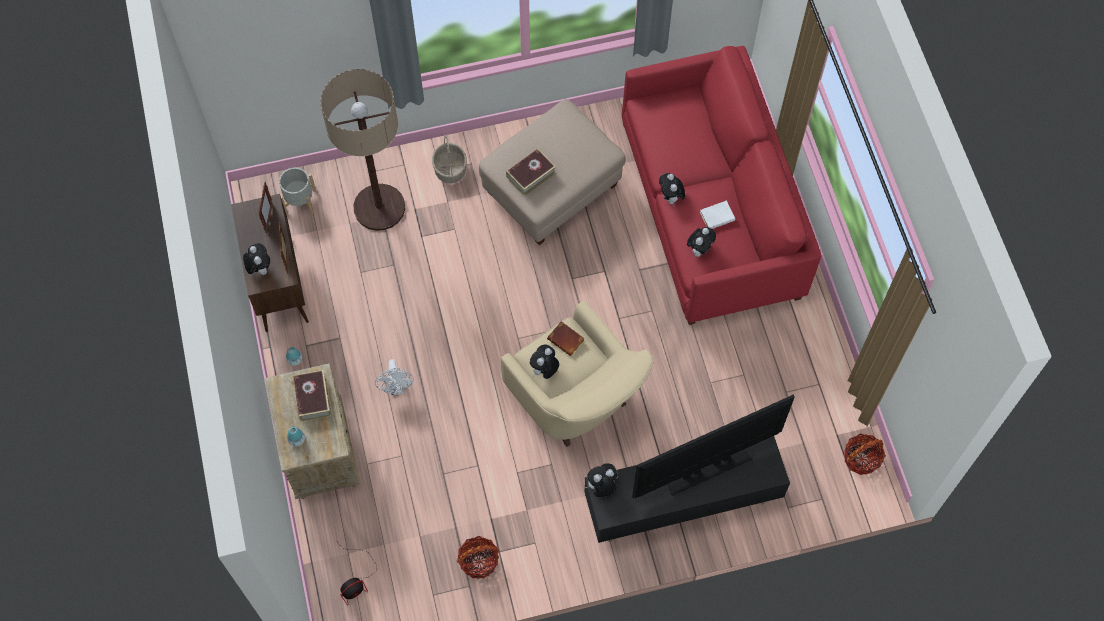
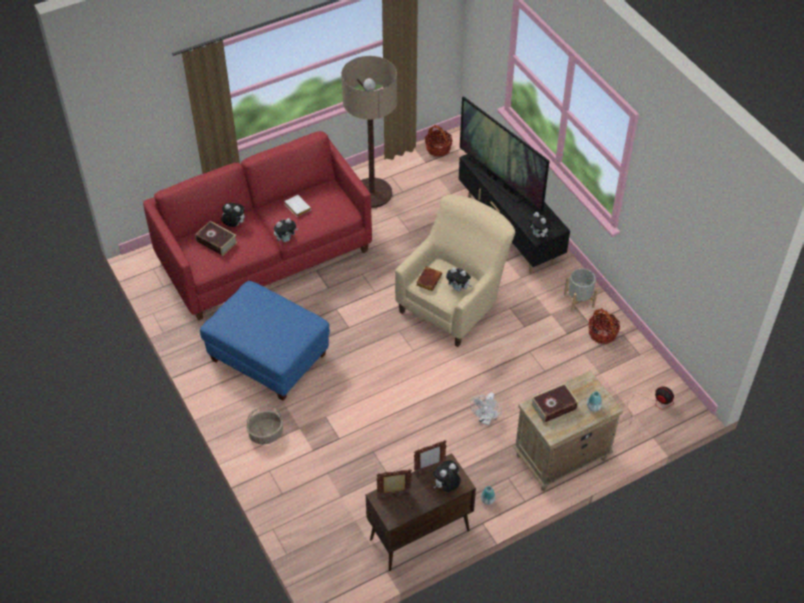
camera: 105 degrees left, 15 degrees down
(300, 201) = (328, 543): grey planter -> grey planter (579, 300)
(379, 208) = (319, 477): floor lamp -> floor lamp (372, 193)
(396, 388) = (485, 419): white fan -> white fan turned 135 degrees clockwise
(531, 175) = (287, 331): book -> book (216, 242)
(551, 189) = (268, 358): beige ottoman -> blue ottoman
(699, 249) = (328, 213): plush toy -> plush toy (233, 225)

